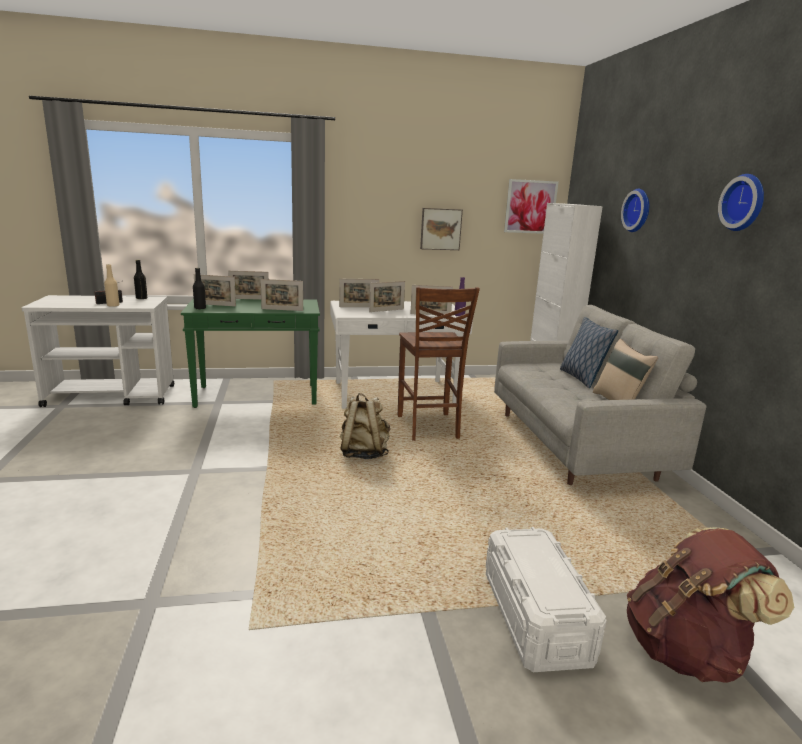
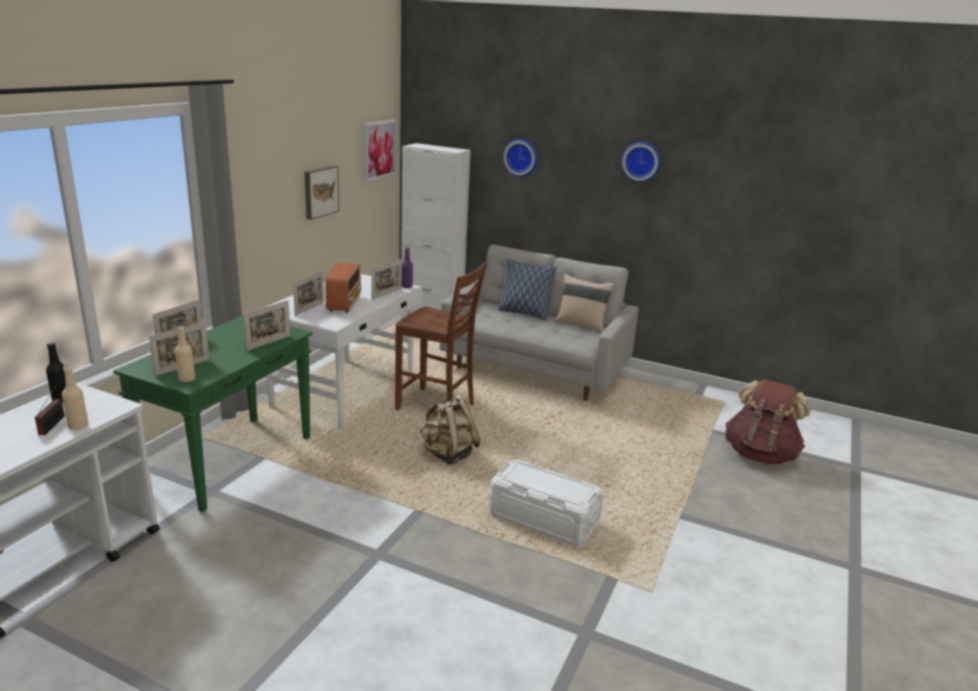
camera: 55 degrees left, 5 degrees up
(200, 308) = (186, 379): black bottle -> beige bottle
(386, 310) = (344, 303): picture frame -> radio
(535, 617) = (708, 482): white storage box -> white storage box (543, 519)

